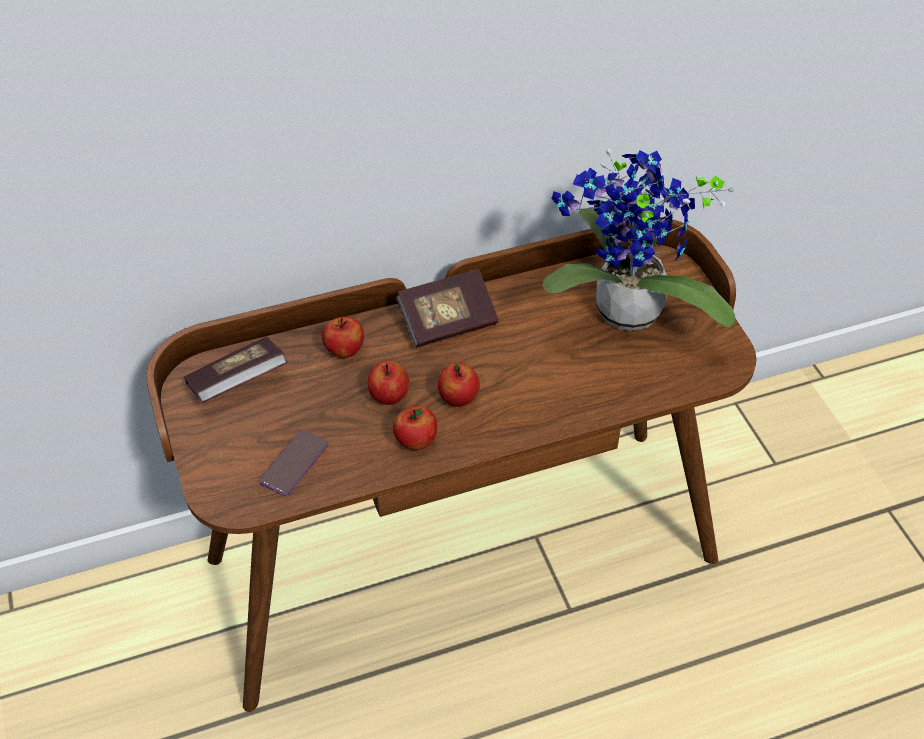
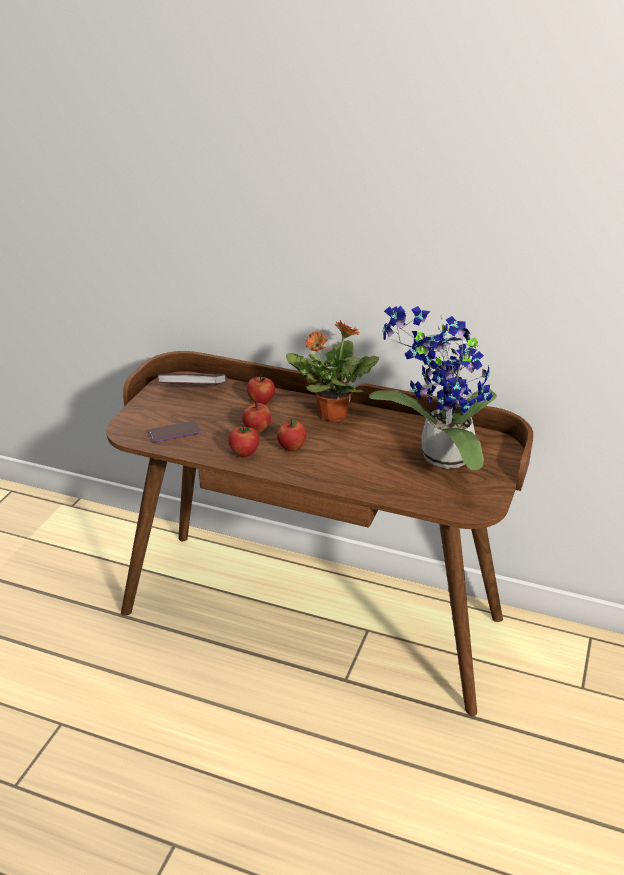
camera: 40 degrees right, 15 degrees down
(447, 322) = (331, 414): book -> potted plant

